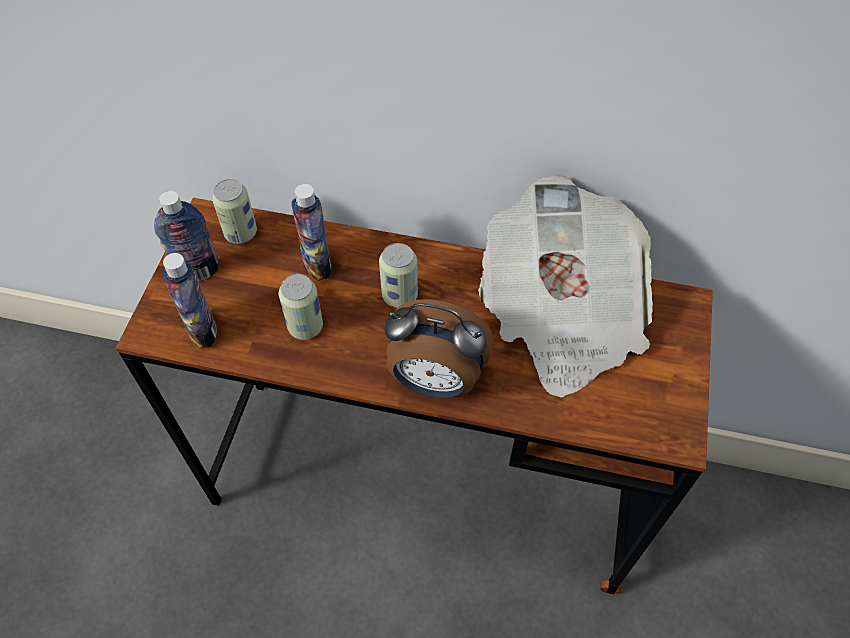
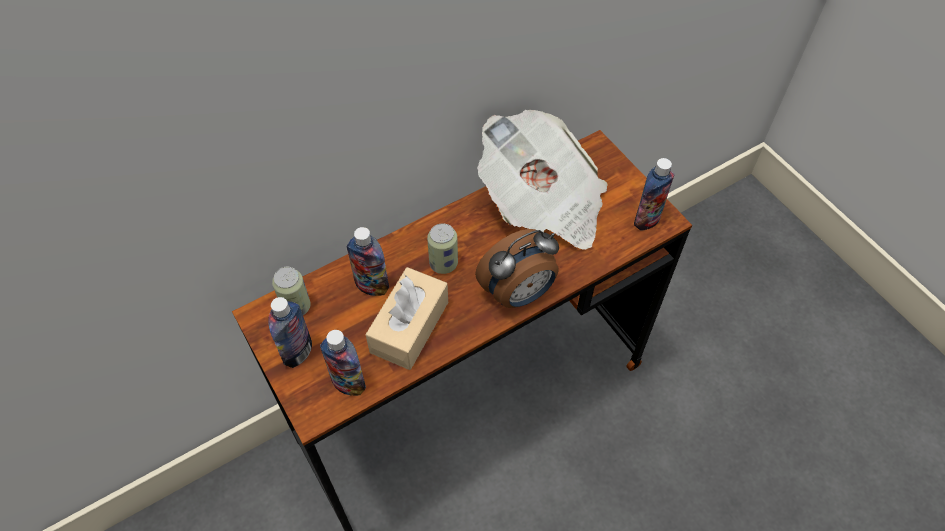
camera: 45 degrees left, 0 degrees up
(305, 326) = (409, 327): can -> beige tissue box
(657, 420) = (647, 220): none -> bottle

